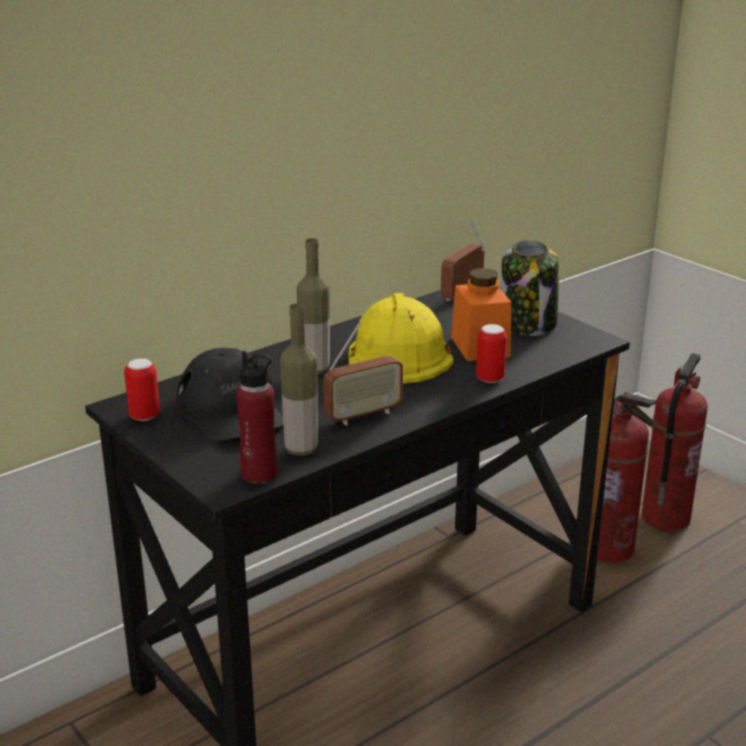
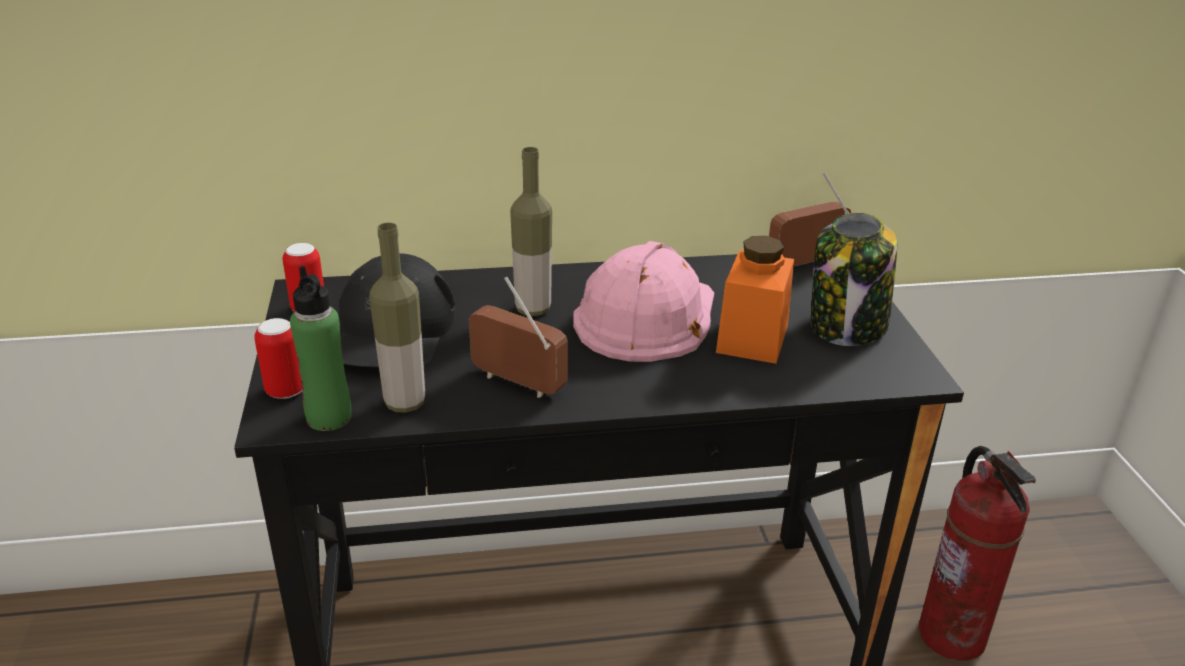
camera: 30 degrees right, 5 degrees up
(259, 474) = (329, 417): red bottle -> green bottle
(363, 415) = (518, 383): radio -> radio turned 150 degrees counterclockwise
(397, 352) = (646, 316): yellow hard hat -> pink hard hat
(490, 378) = (717, 385): can -> can (285, 391)
(664, 518) = (1058, 625): fire extinguisher -> none

